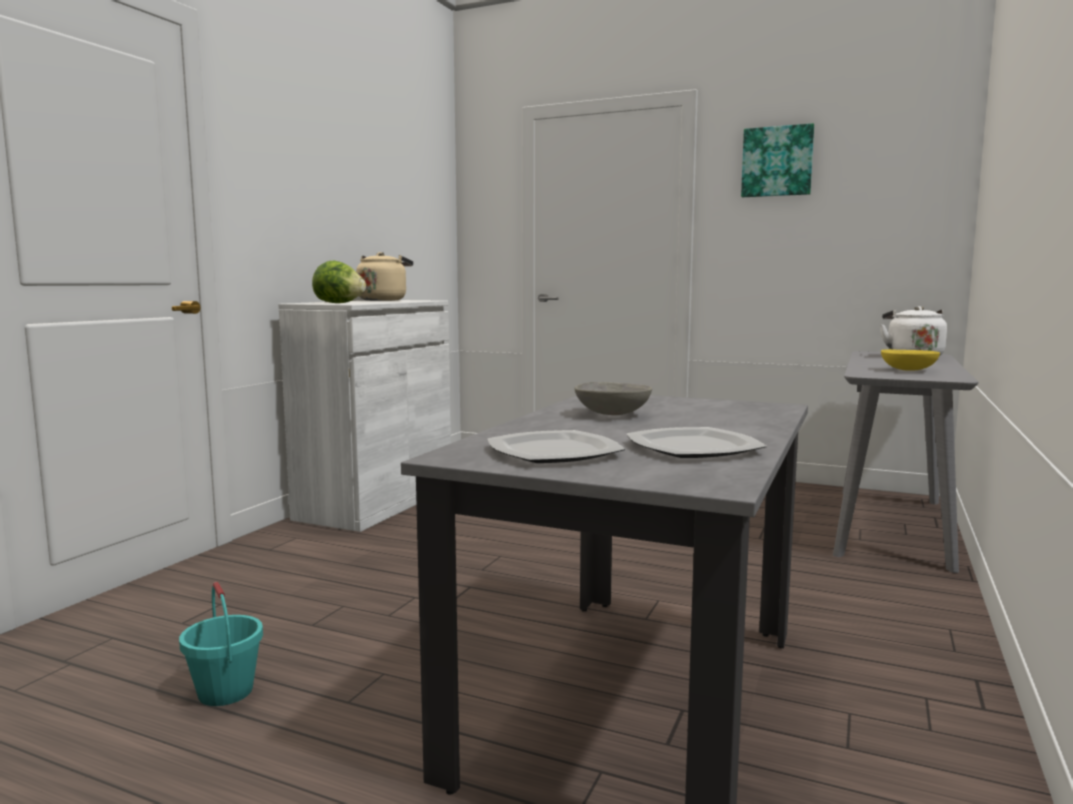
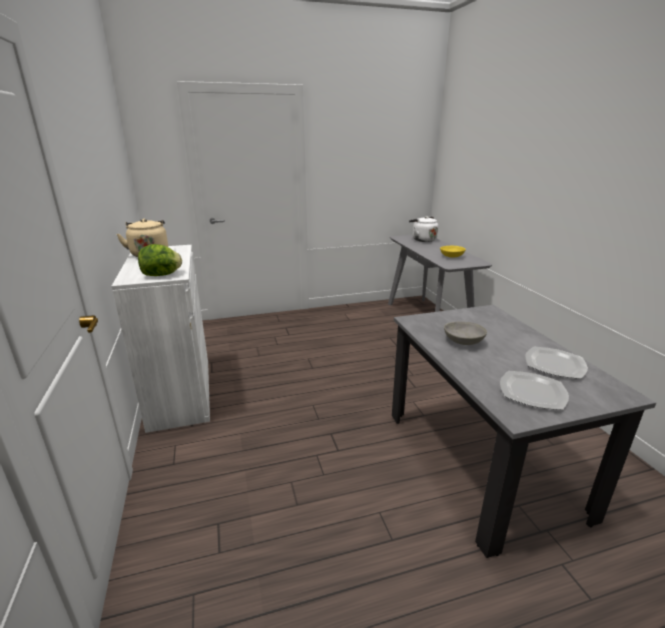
camera: 40 degrees left, 15 degrees up
(225, 692) = (330, 578): turquoise bucket -> none
(777, 161) = (350, 135): picture -> none

